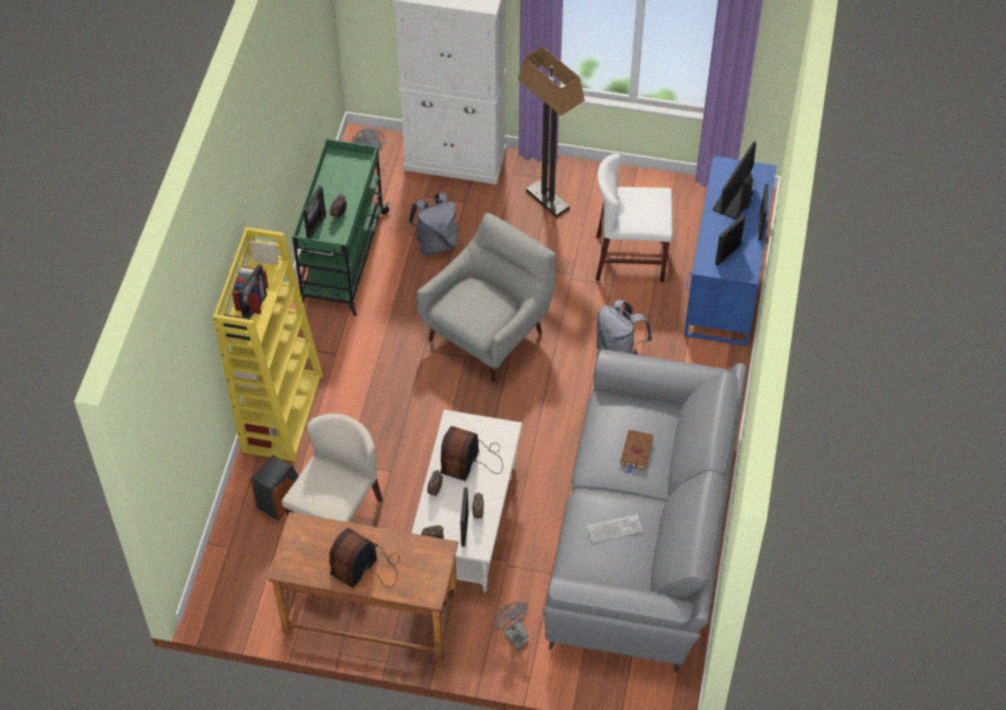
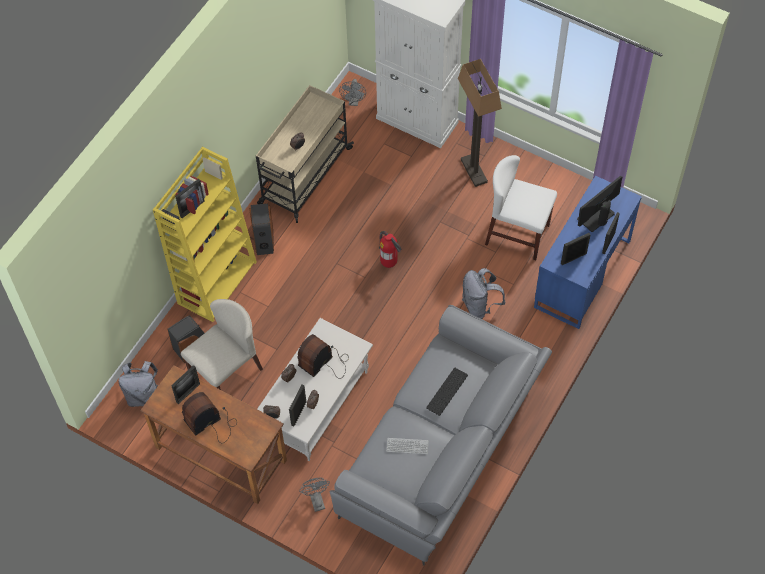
camera: 20 degrees right, 5 degrees up
(316, 227) = (278, 152): picture frame -> picture frame (188, 393)
(321, 347) = (264, 240): none -> speaker
(342, 260) = (304, 177): green cart -> beige cart
(436, 243) = (377, 183): grey backpack -> grey backpack (143, 395)
(489, 332) = (389, 263): grey armchair -> fire extinguisher
(636, 452) = (447, 392): brown book -> keyboard

